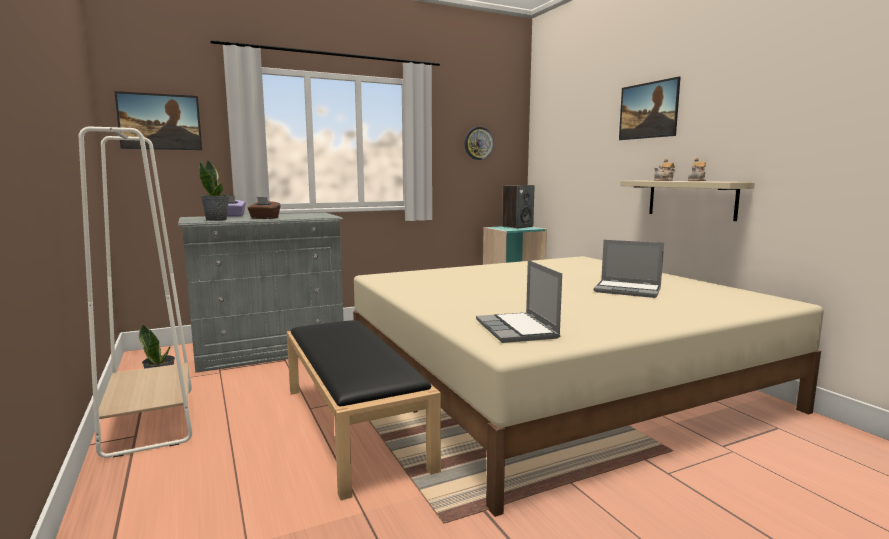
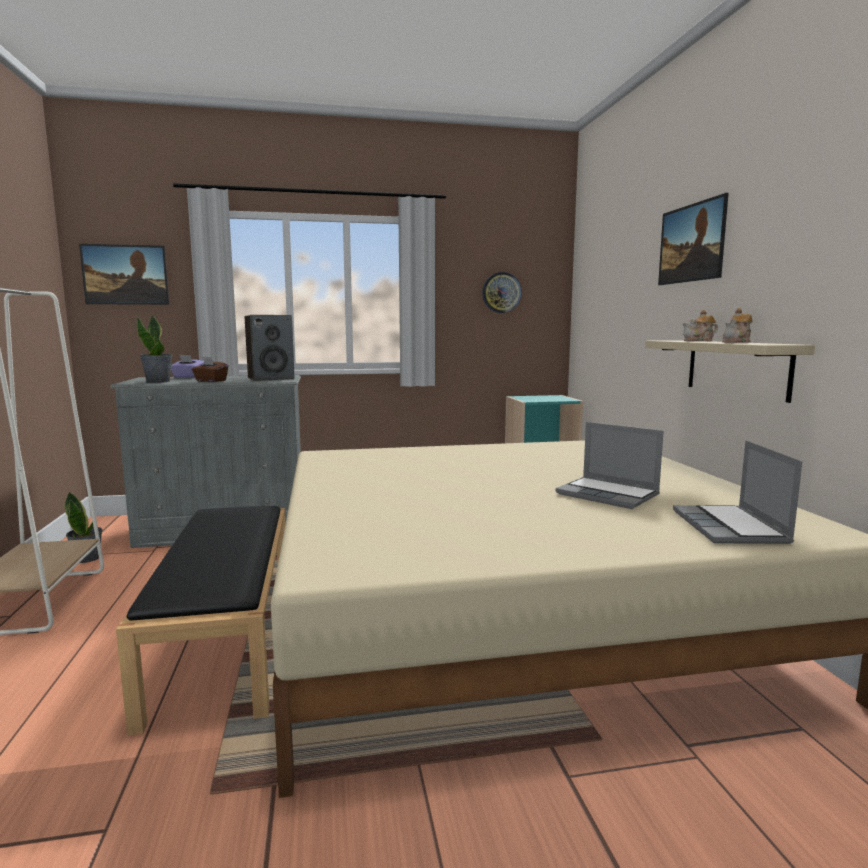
camera: 15 degrees right, 0 degrees up
(517, 227) = (549, 397): speaker -> speaker (271, 378)
(517, 330) = (372, 543): laptop -> laptop (731, 527)

